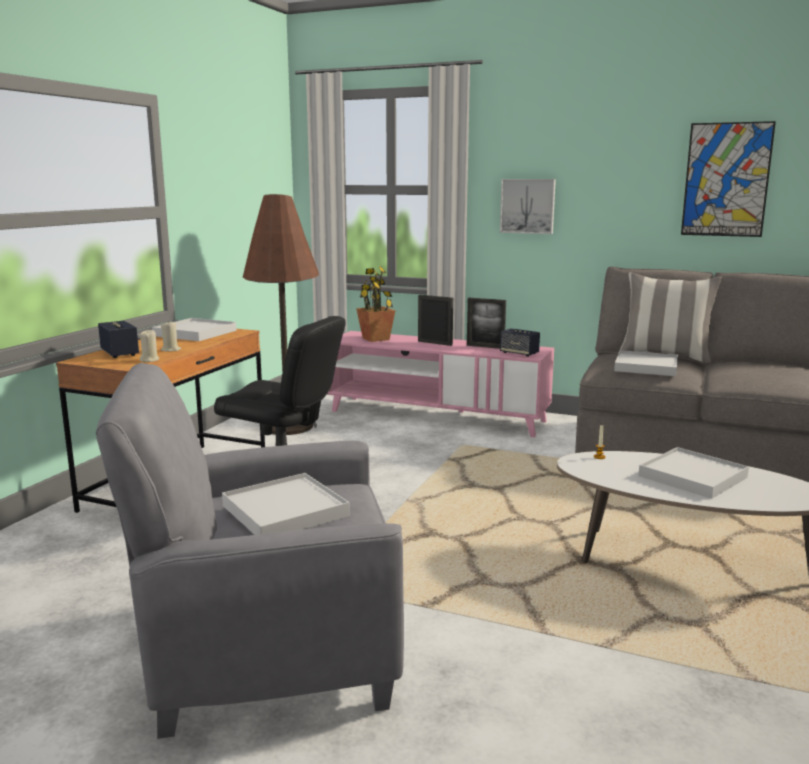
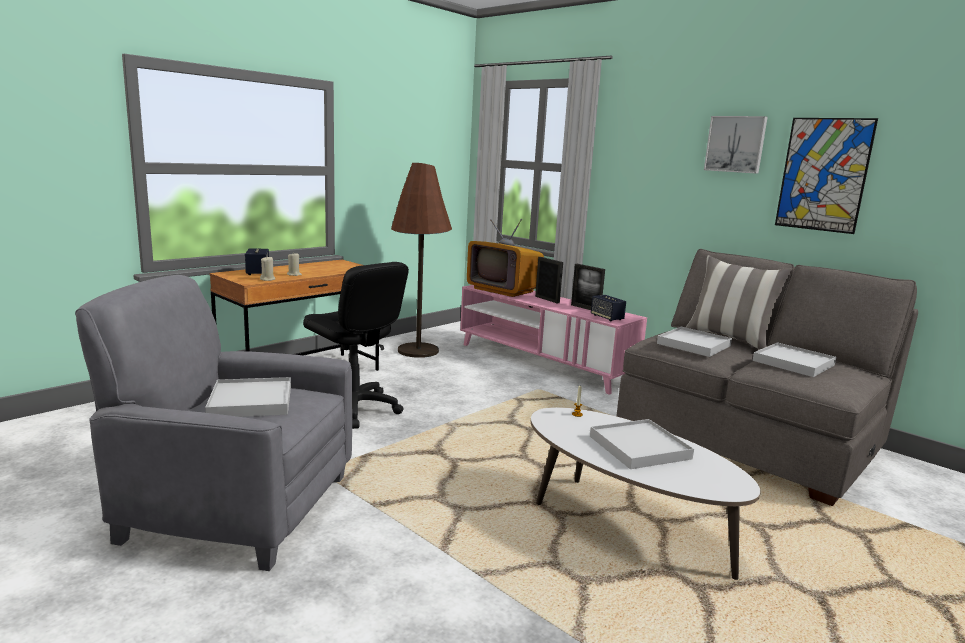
camera: 20 degrees right, 0 degrees up
(195, 333) = (331, 265): white tray -> white tray (793, 363)
(376, 339) = (504, 290): potted plant -> television
(527, 206) = (642, 187): picture -> picture (735, 144)

